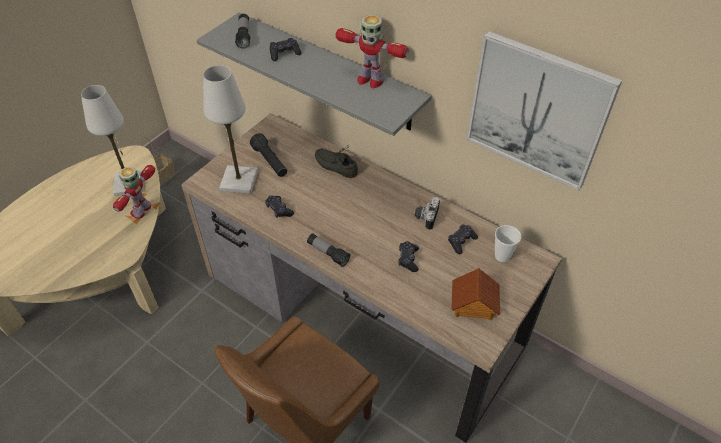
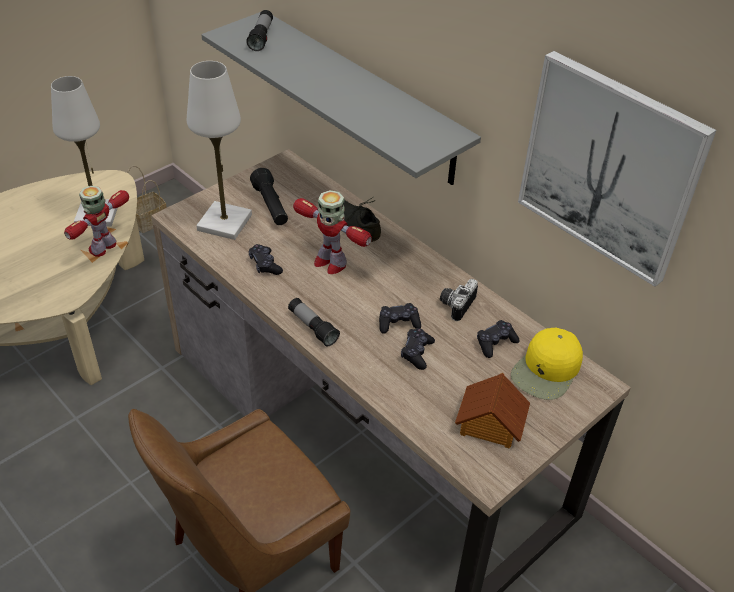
camera: 10 degrees right, 5 degrees down
(284, 54) = (305, 64): black game controller -> black game controller (398, 323)
(369, 80) = (405, 108): toy robot -> toy robot (329, 262)
(502, 256) = (547, 371): cup -> yellow cap

